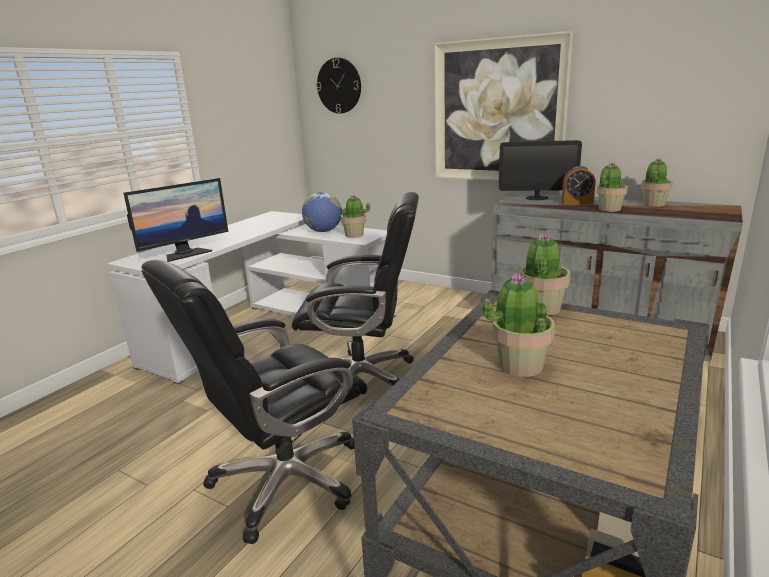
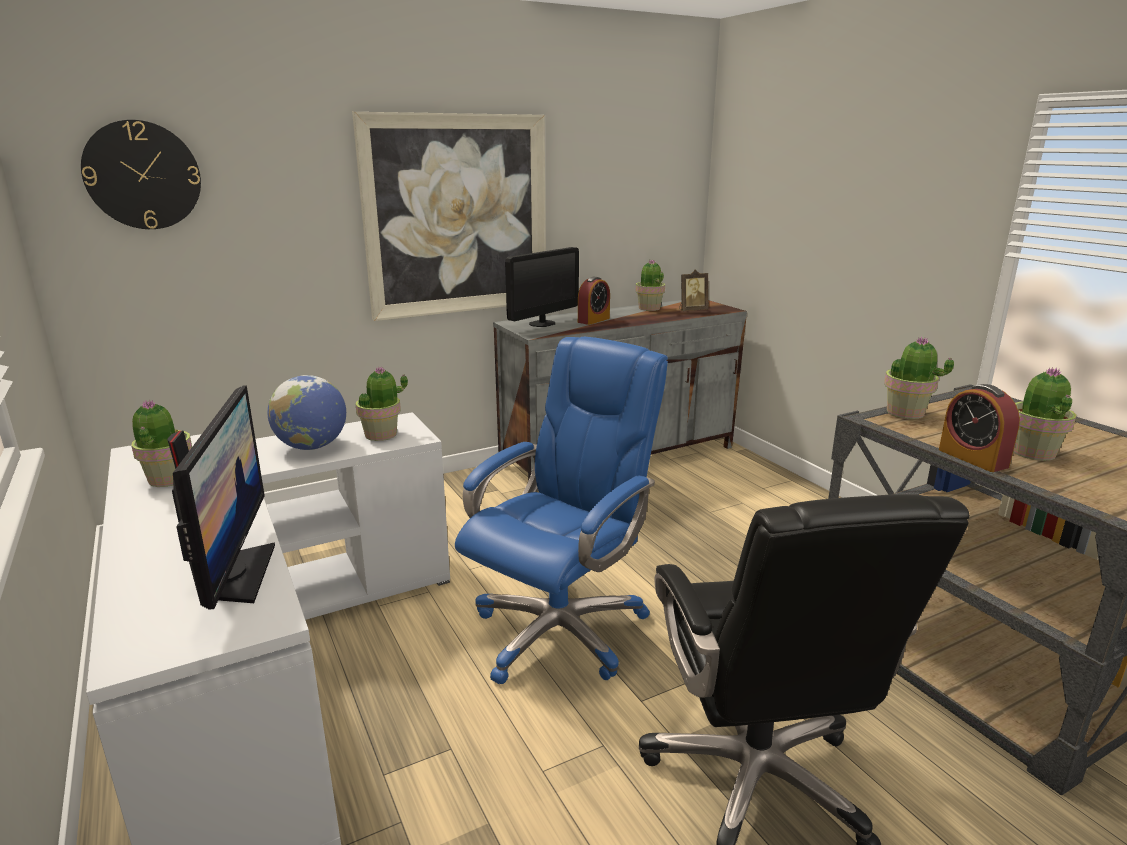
camera: 60 degrees left, 0 degrees up
(362, 378) = (561, 629): black office chair -> blue office chair
(459, 342) = (972, 458): none -> alarm clock
(609, 209) = (639, 320): potted plant -> potted plant (168, 479)
(685, 212) = (692, 310): none -> picture frame

